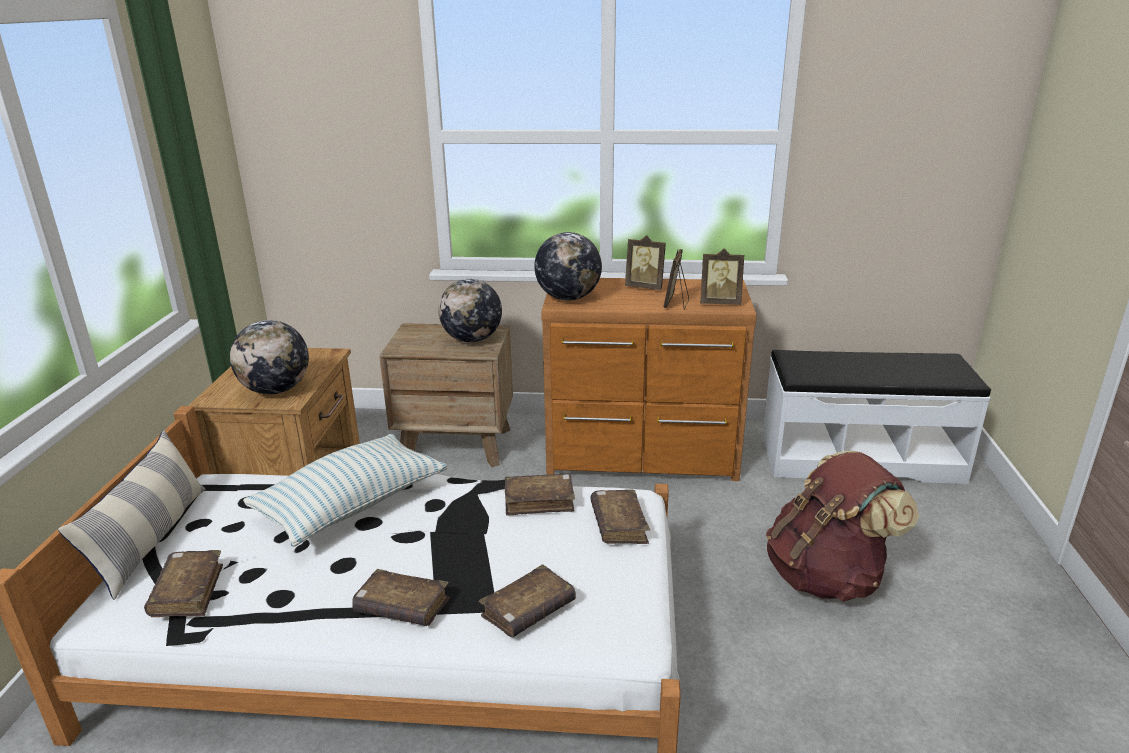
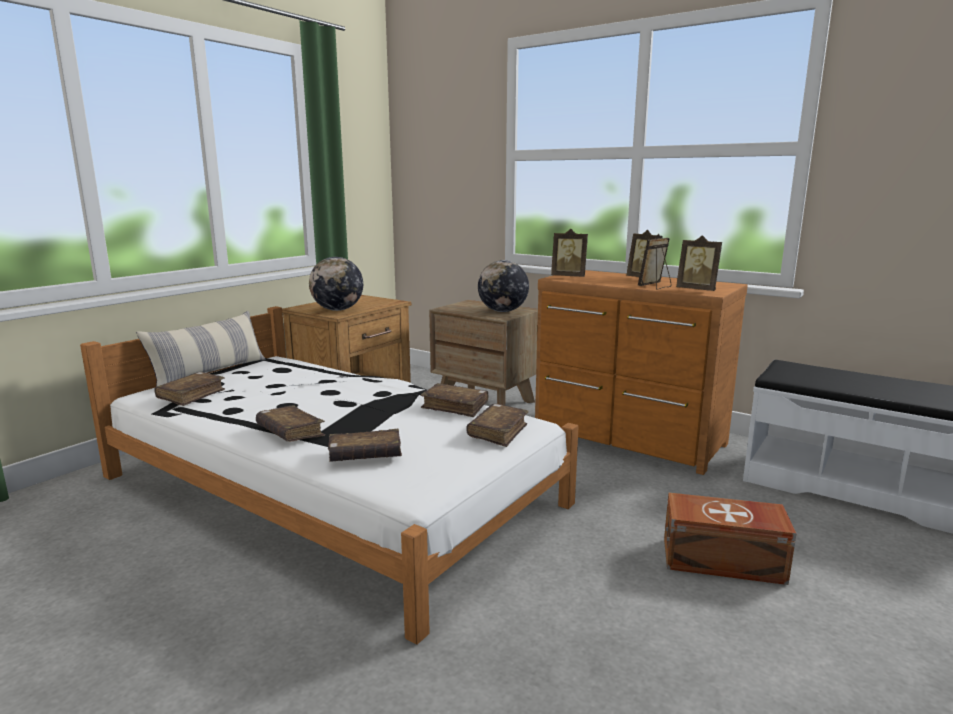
camera: 30 degrees right, 10 degrees down
(352, 505) = (331, 382): pillow -> none
(568, 298) = (569, 277): globe -> picture frame
(827, 576) = (724, 561): brown backpack -> brown storage box

